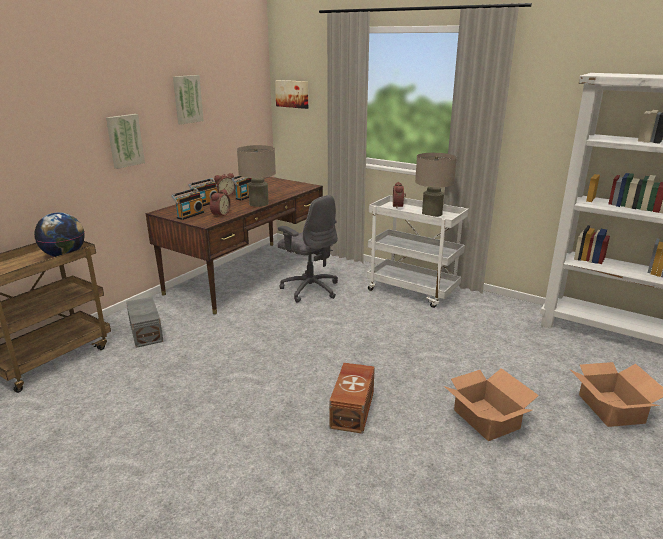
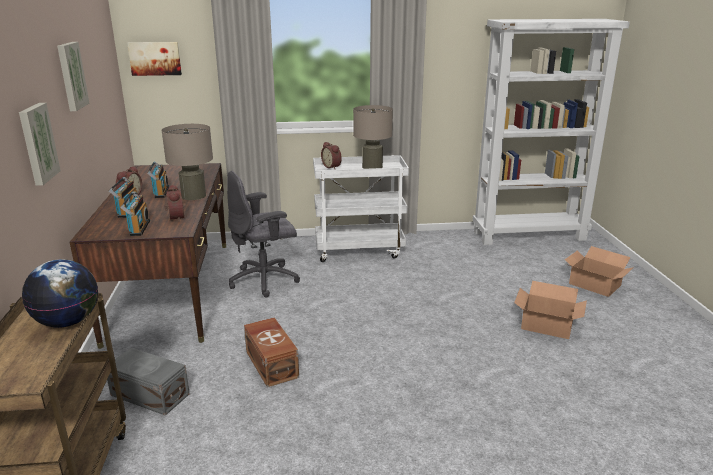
camera: 40 degrees left, 0 degrees up
(310, 289) = (265, 280): grey office chair -> grey office chair turned 150 degrees clockwise
(353, 409) = (459, 363): brown storage box -> brown storage box (272, 363)

